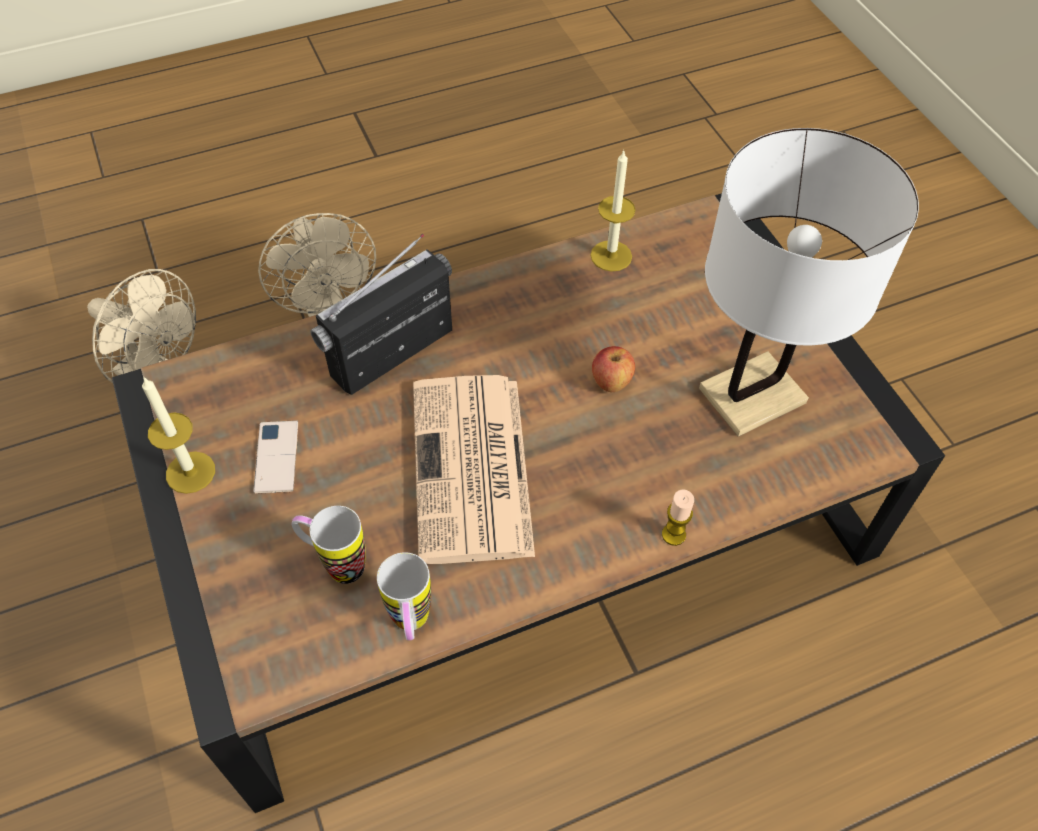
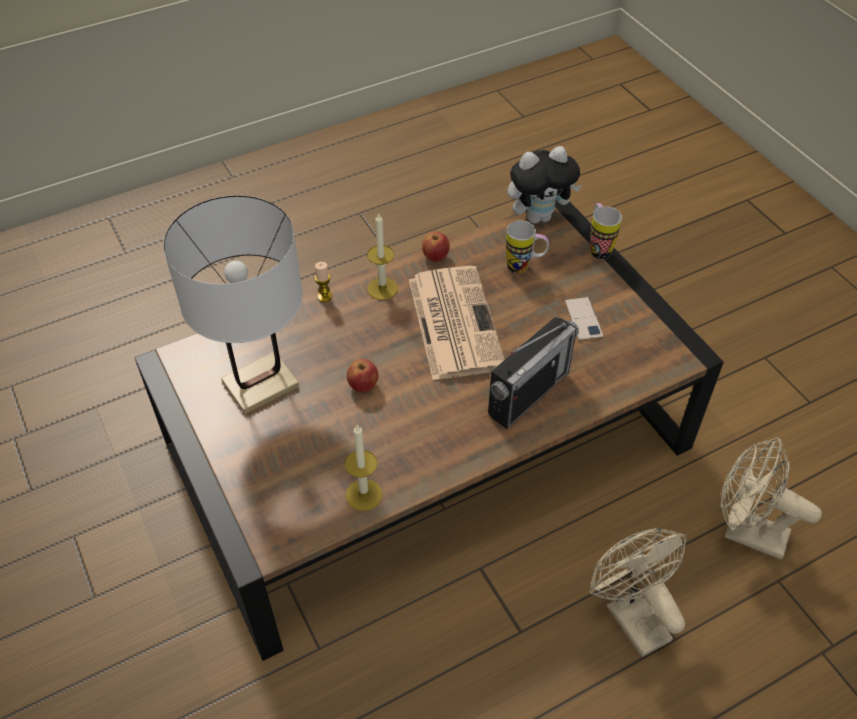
camera: 175 degrees right, 5 degrees down
(190, 472) = (634, 306): candle -> candle (382, 288)
(271, 687) = (539, 216): none -> plush toy
(411, 626) = (473, 244): mug -> mug (598, 247)
(483, 603) = (435, 257): none -> apple

